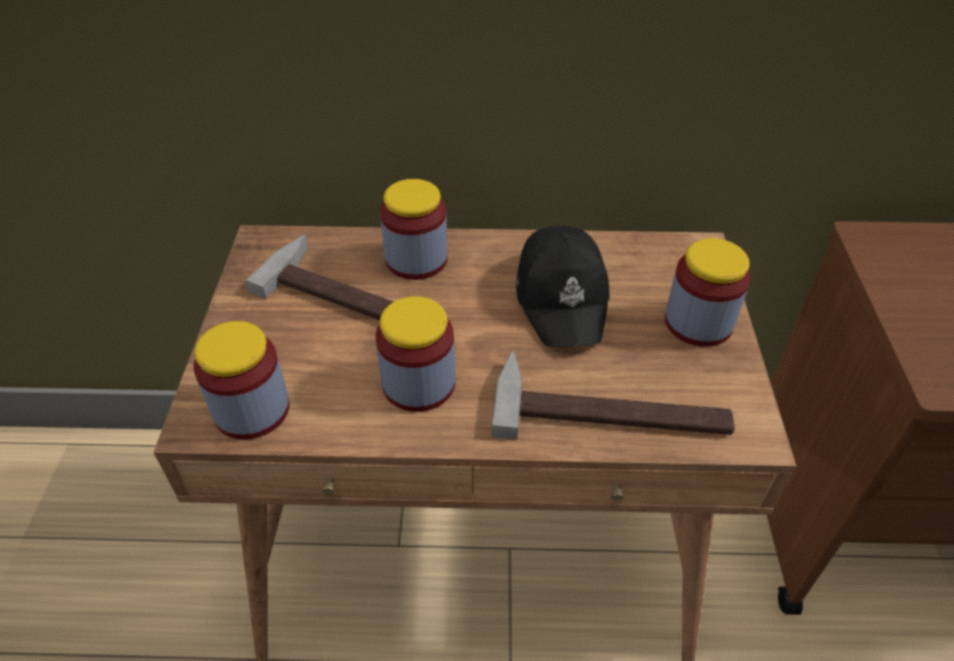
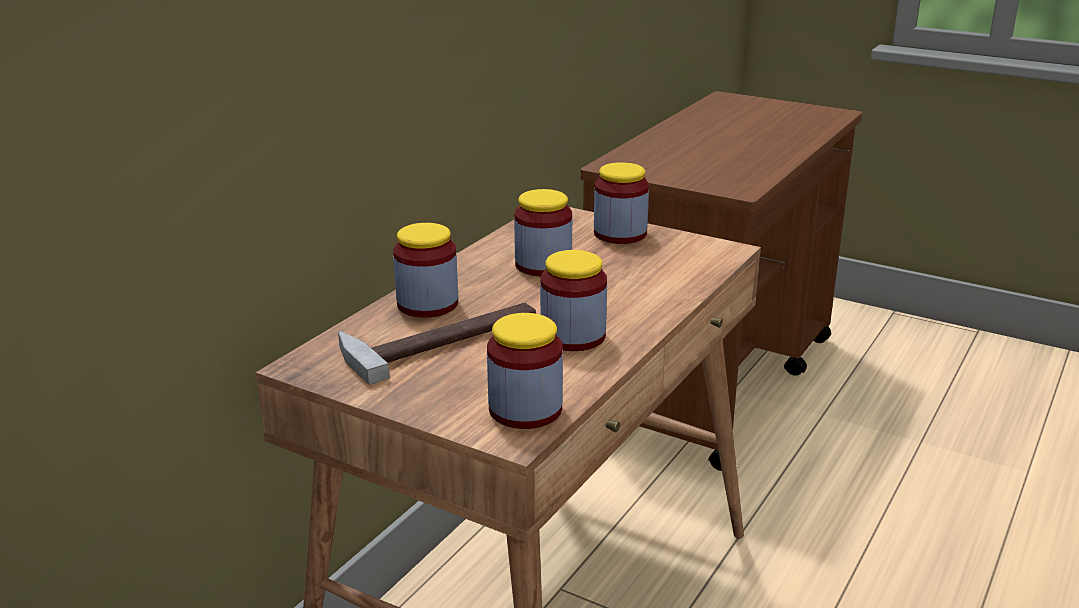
camera: 60 degrees left, 20 degrees down
(563, 297) = (543, 265): black cap -> jar
(611, 408) = (666, 280): hammer -> none

